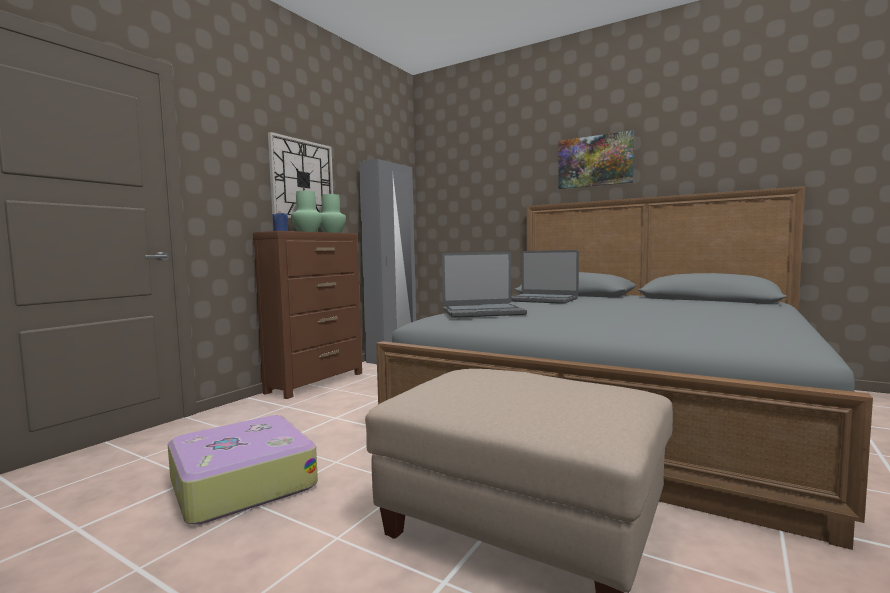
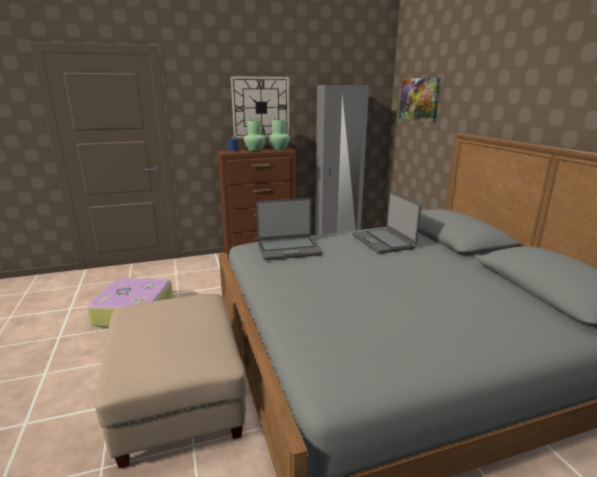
camera: 40 degrees right, 15 degrees up
(482, 312) = (288, 249): laptop -> laptop turned 45 degrees counterclockwise
(595, 161) = (522, 93): picture -> picture (419, 99)

